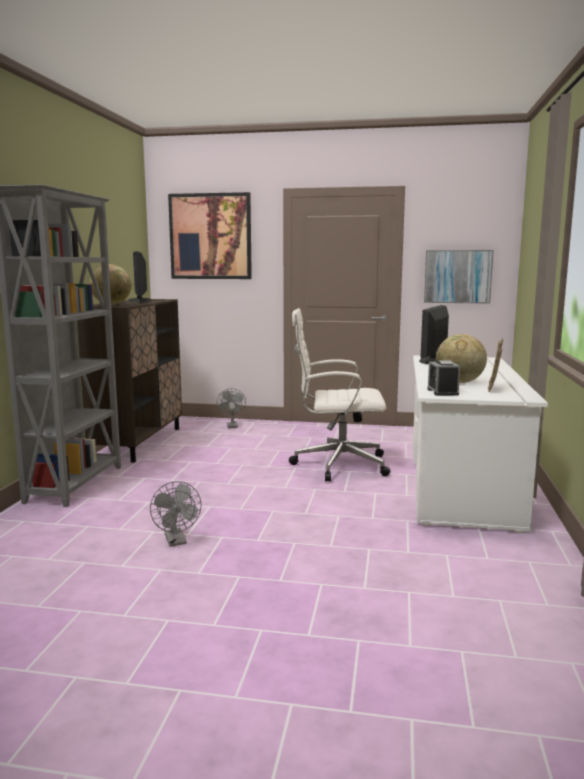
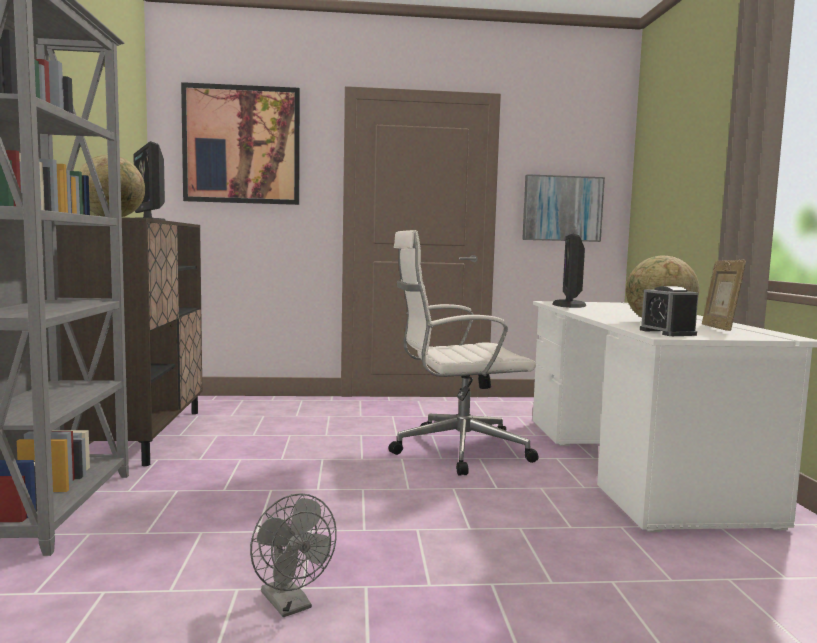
camera: 15 degrees left, 5 degrees down
(231, 425) = (272, 405): grey fan -> none

